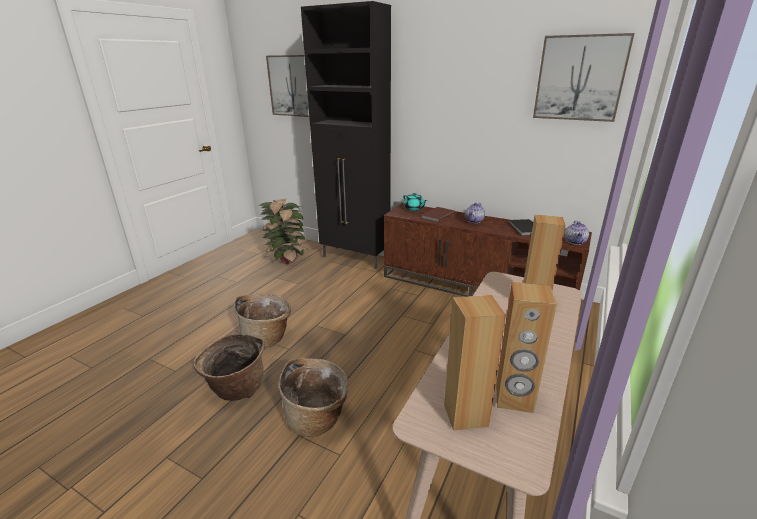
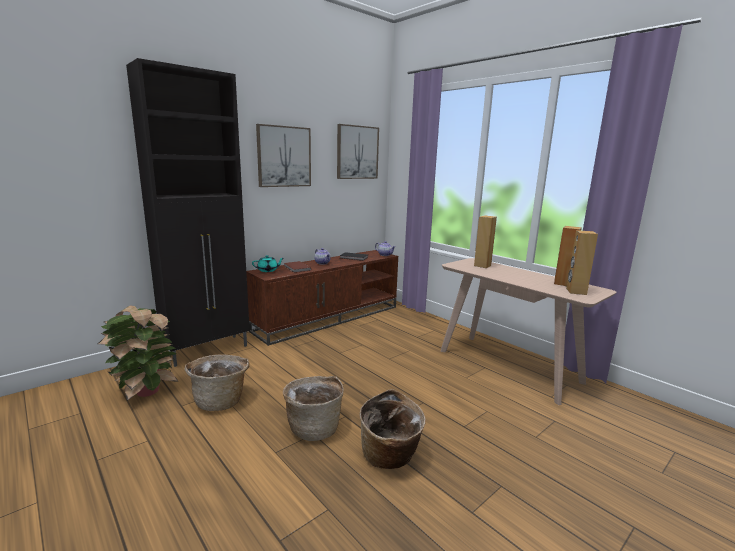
camera: 70 degrees left, 10 degrees down
(293, 86) = (71, 155): picture -> picture (284, 156)
(317, 419) = (448, 414): basket -> basket (221, 400)

